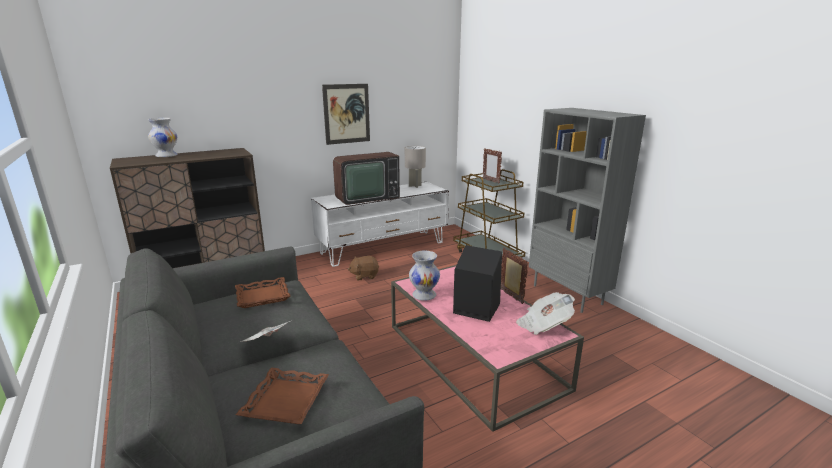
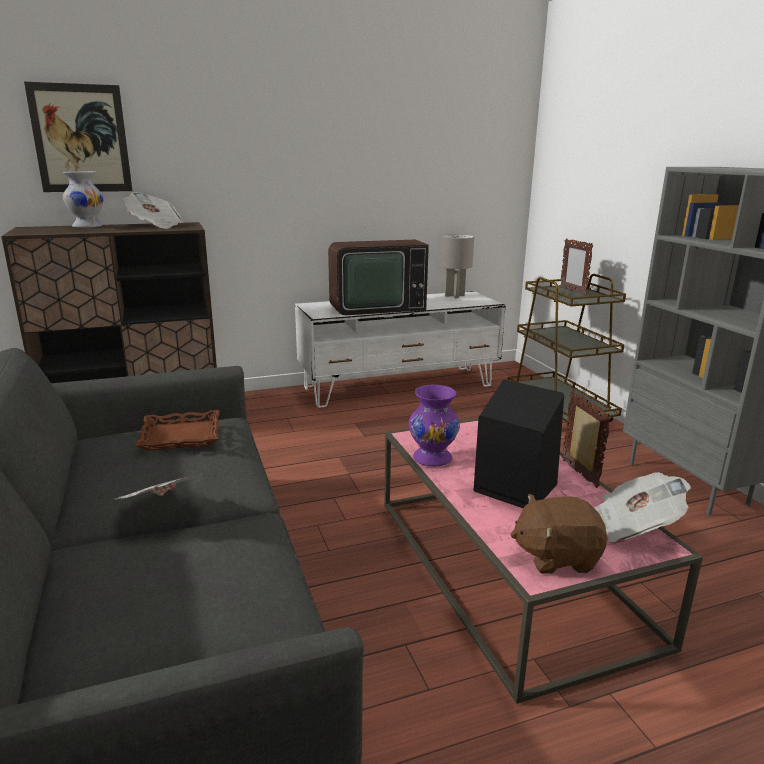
camera: 10 degrees right, 0 degrees up
(215, 152) = (155, 226): none -> newspaper
(285, 400) = (151, 604): brown tray -> none
(346, 114) = (355, 179): picture -> picture (81, 139)
(364, 276) = (361, 424): brown plush toy -> brown plush toy (556, 556)
(424, 295) = (433, 458): white vase -> purple vase

